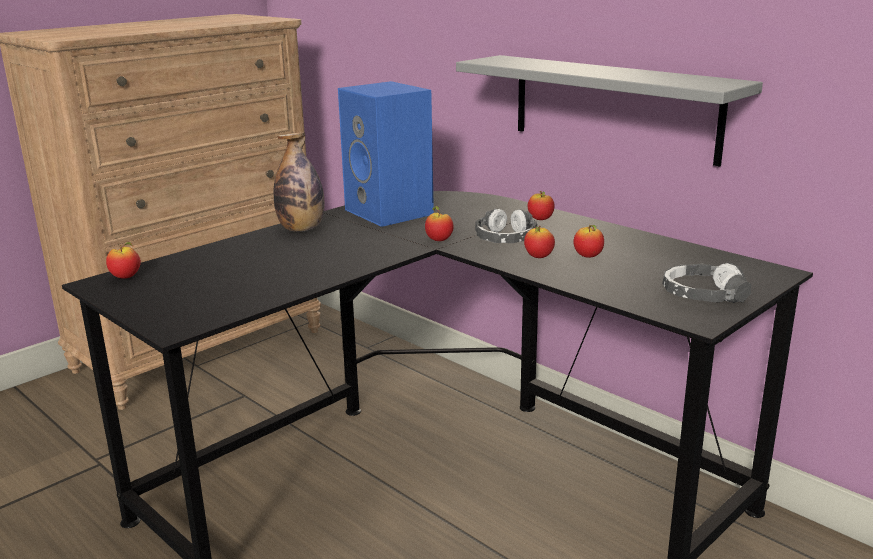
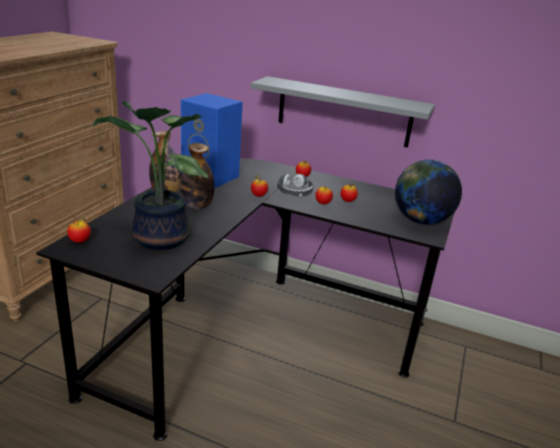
camera: 25 degrees left, 5 degrees up
(229, 283) = (157, 239): none -> potted plant
(329, 247) = (197, 206): none -> bottle
(703, 295) = (421, 221): headphones -> globe

